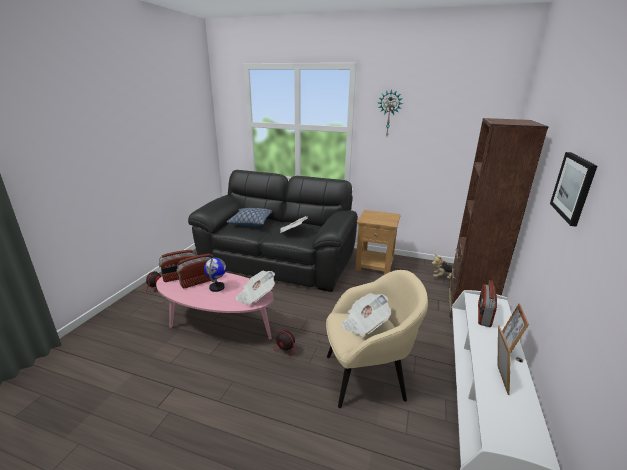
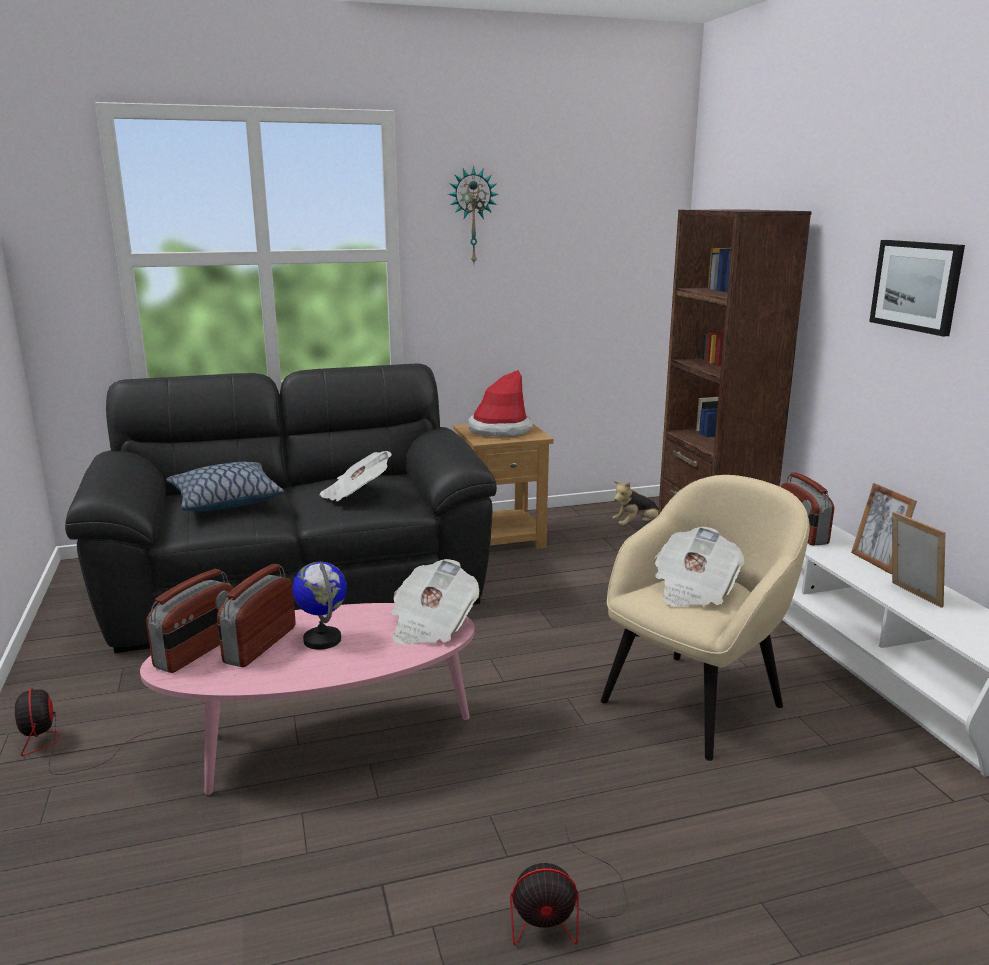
camera: 35 degrees left, 5 degrees down
(296, 350) = (537, 715): fan -> fan (564, 910)
(379, 217) = (500, 430): none -> hat

